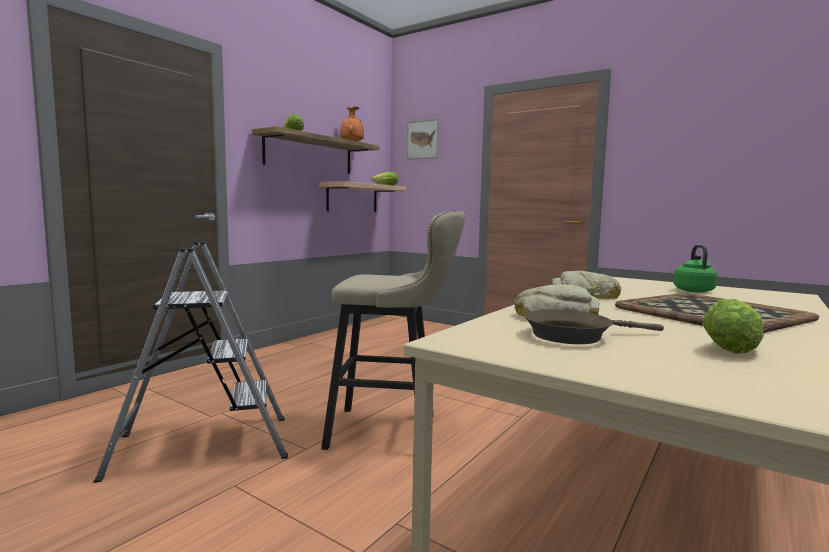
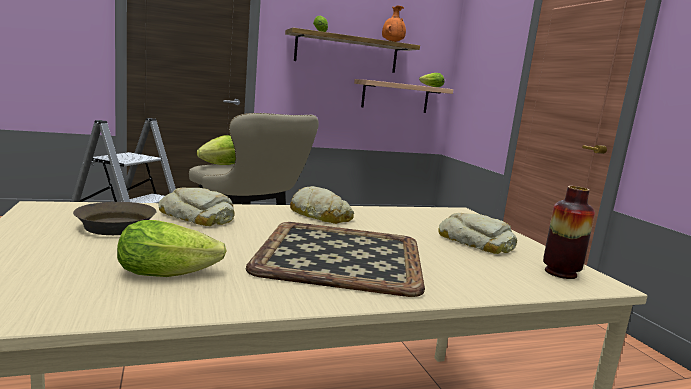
camera: 35 degrees right, 5 degrees up
(362, 279) = (221, 165): none -> lettuce
(423, 139) = (480, 39): picture -> none
(692, 290) = (476, 242): green kettle -> bread
(771, 294) = (560, 273): none -> vase

